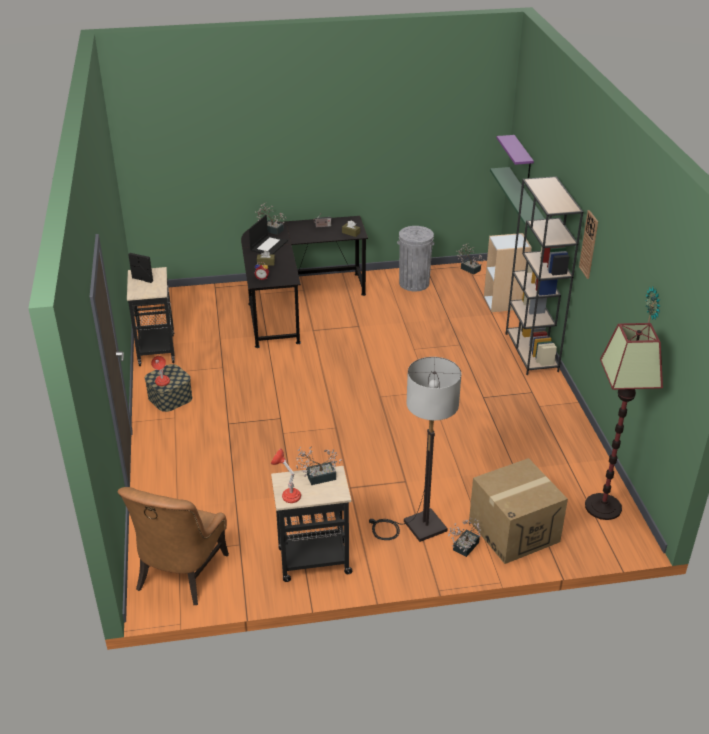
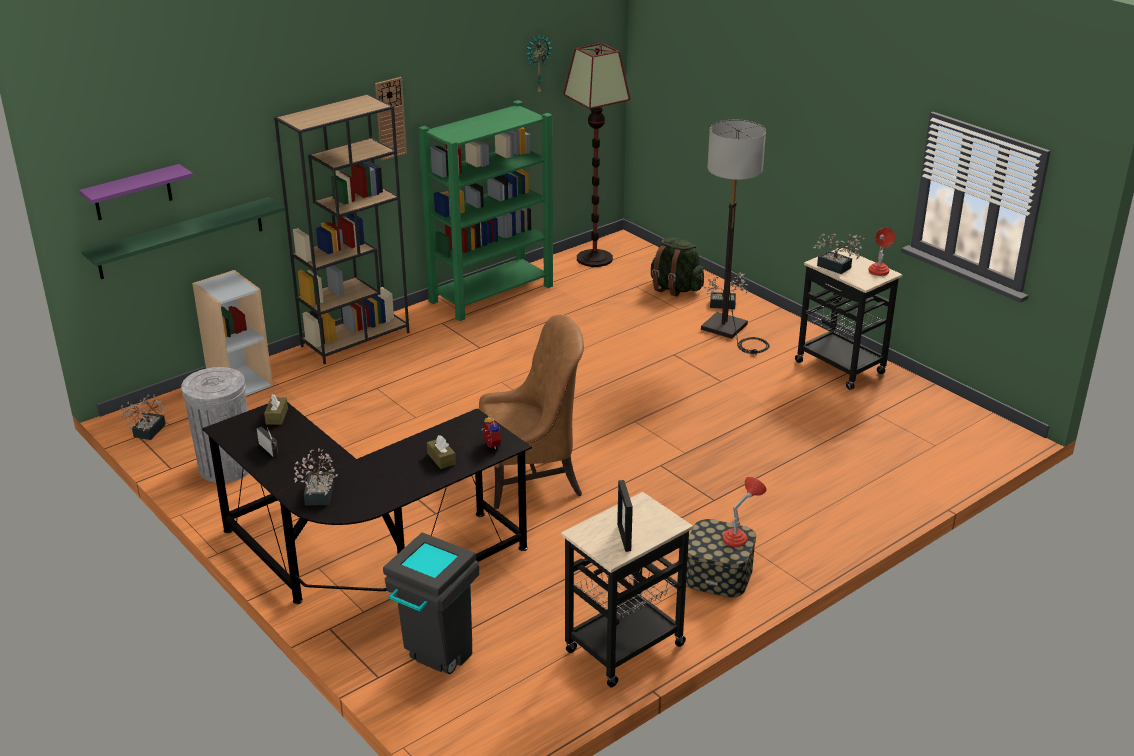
camera: 120 degrees left, 5 degrees down
(181, 572) = (954, 432): brown chair -> brown chair (532, 477)
(208, 302) = (435, 661): none -> grey trash can
(269, 245) = (379, 477): laptop -> none
(514, 531) = (675, 288): cardboard box -> green backpack
(566, 428) = (491, 294): none -> green bookcase

